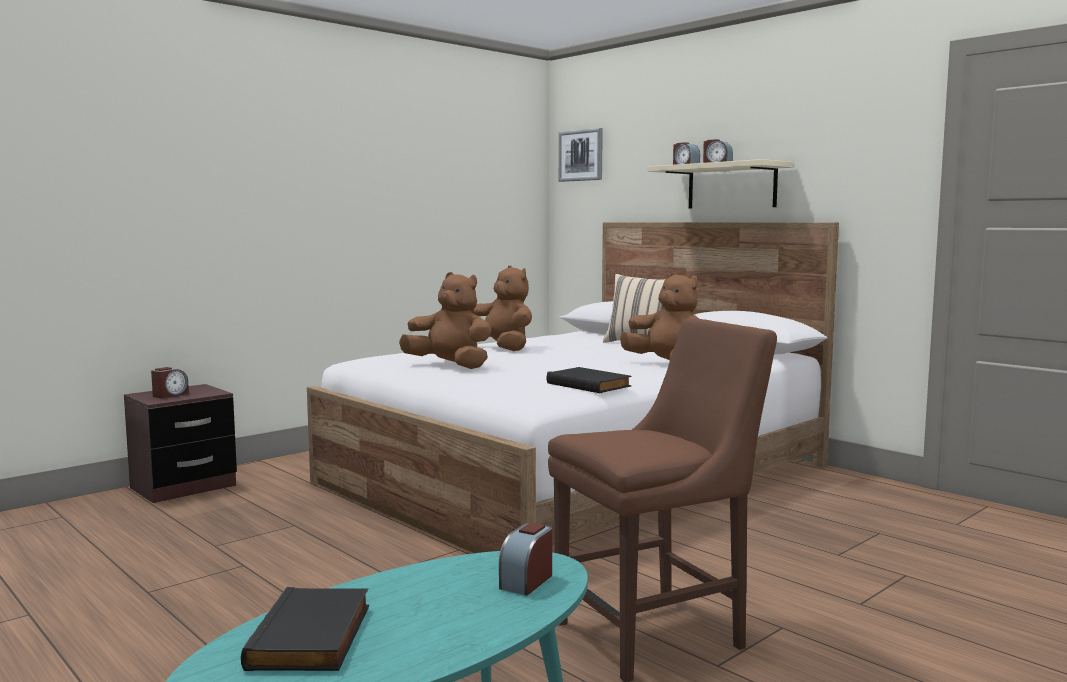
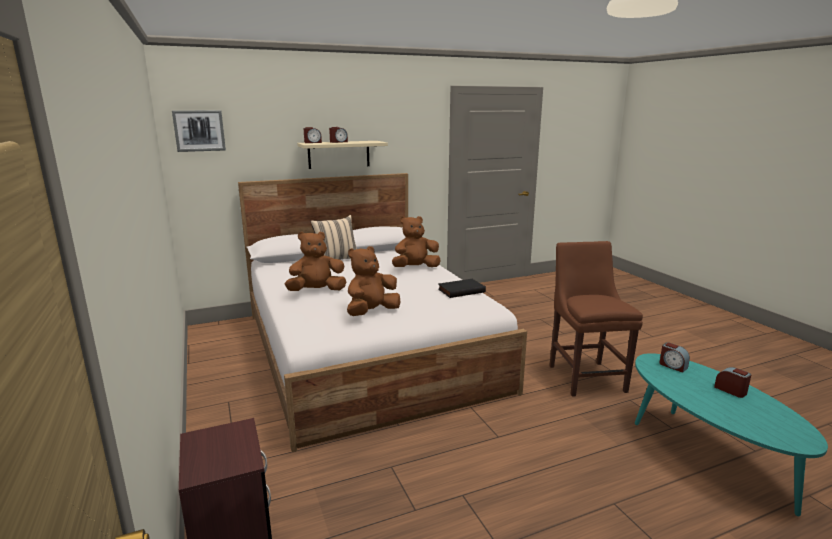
camera: 70 degrees left, 10 degrees up
(170, 395) = (224, 454): alarm clock -> alarm clock (731, 390)
(313, 637) = (745, 416): black book -> none

